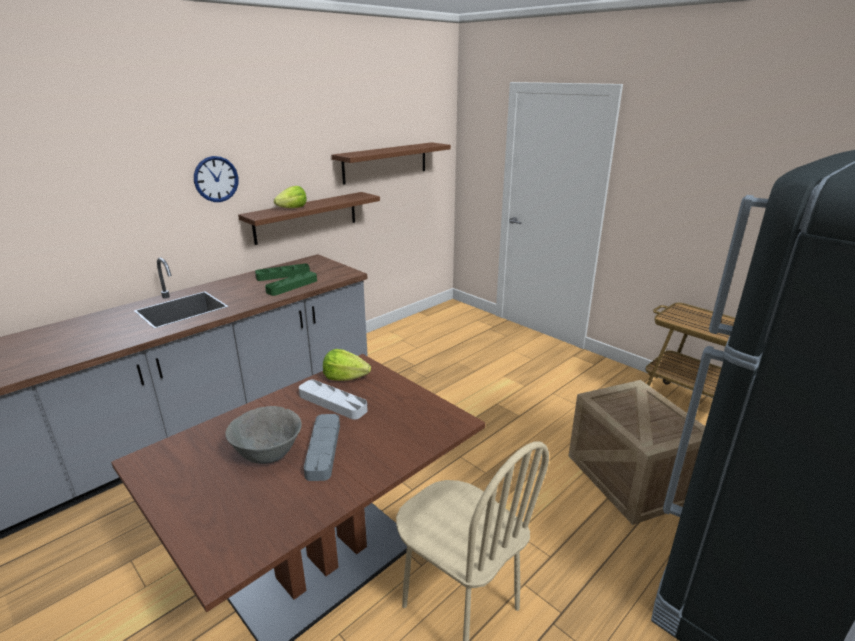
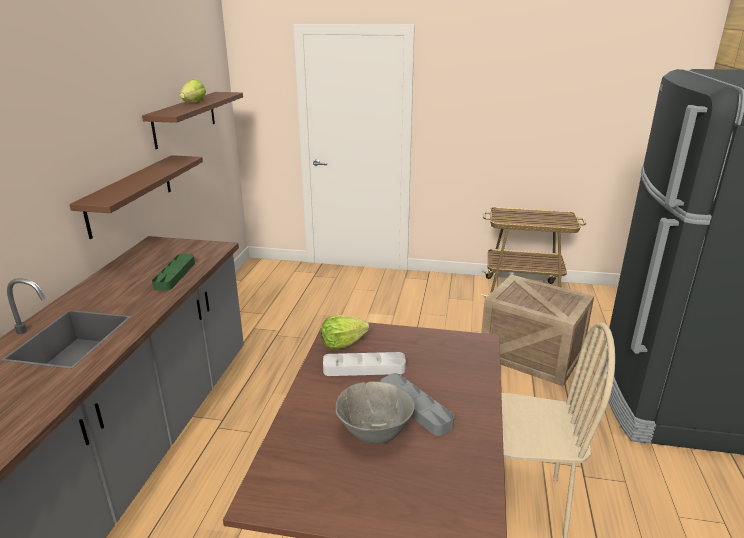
camera: 35 degrees left, 0 degrees up
(216, 179) = (42, 162): wall clock -> none
(283, 275) = (144, 267): green tray -> none
(293, 208) = (128, 185): lettuce -> lettuce (193, 103)

